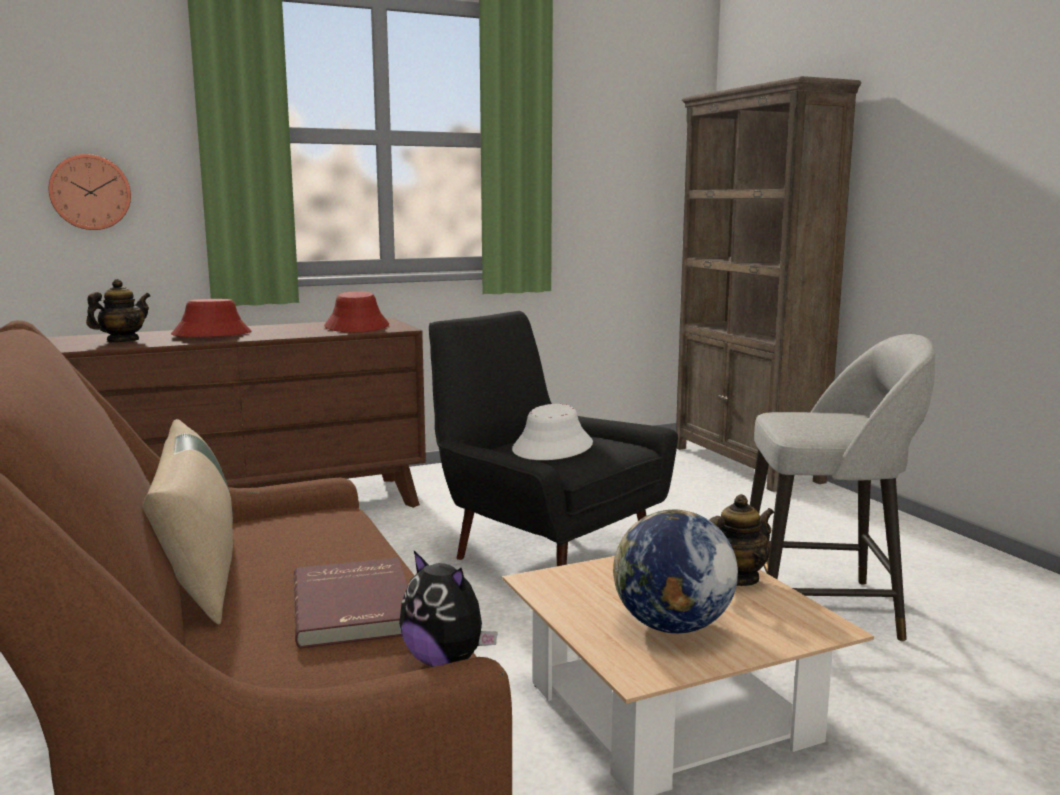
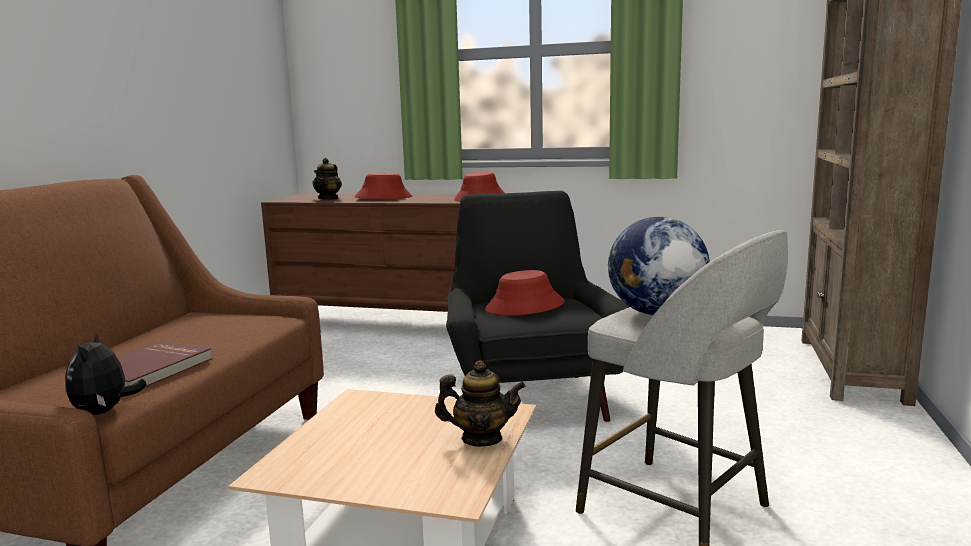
camera: 40 degrees right, 0 degrees up
(90, 192) = (344, 102): wall clock -> none
(122, 341) = (328, 198): teapot -> teapot turned 120 degrees clockwise
(200, 570) = (150, 333): beige pillow -> none
(553, 447) = (525, 306): white hat -> red hat
(671, 626) = (359, 454): globe -> globe (655, 313)

